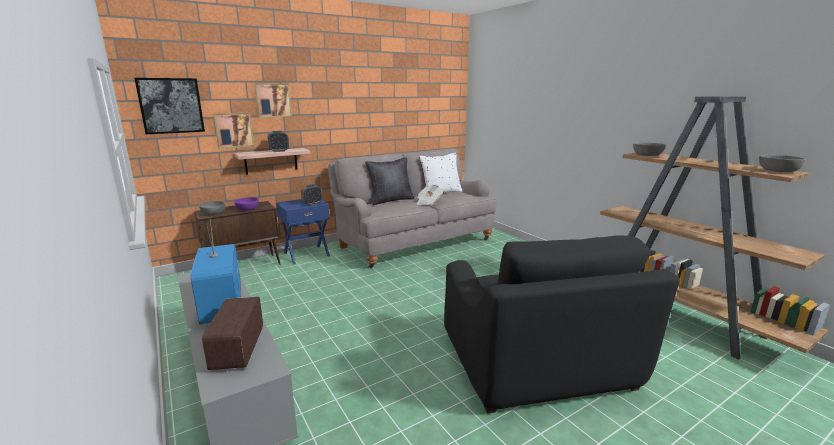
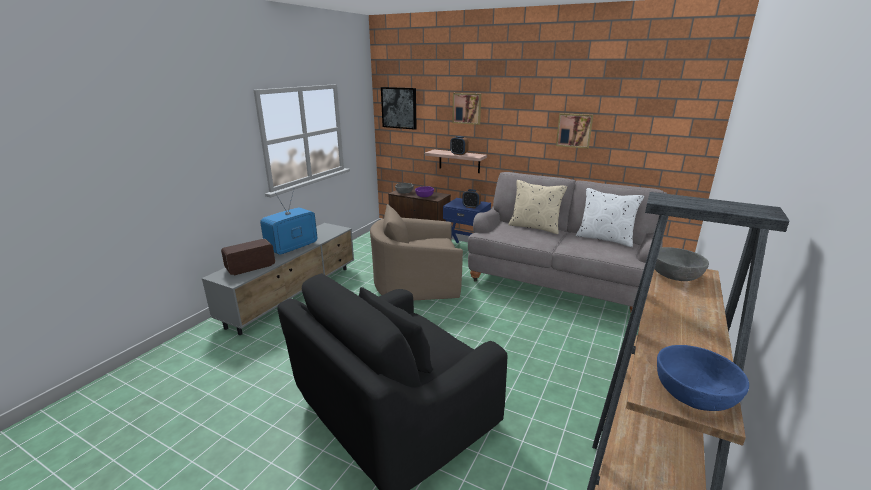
camera: 60 degrees right, 5 degrees up
(233, 130) = (435, 130): picture -> picture (574, 130)
(334, 293) = (417, 284): none -> beige armchair
(390, 200) = (534, 227): black pillow -> beige pillow
(428, 202) = (559, 242): newspaper -> none
(778, 171) = (694, 393): grey bowl -> blue bowl

